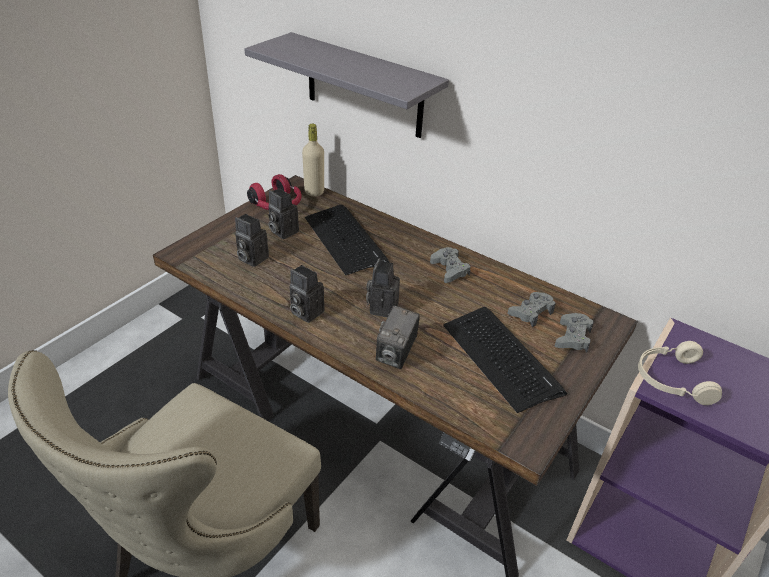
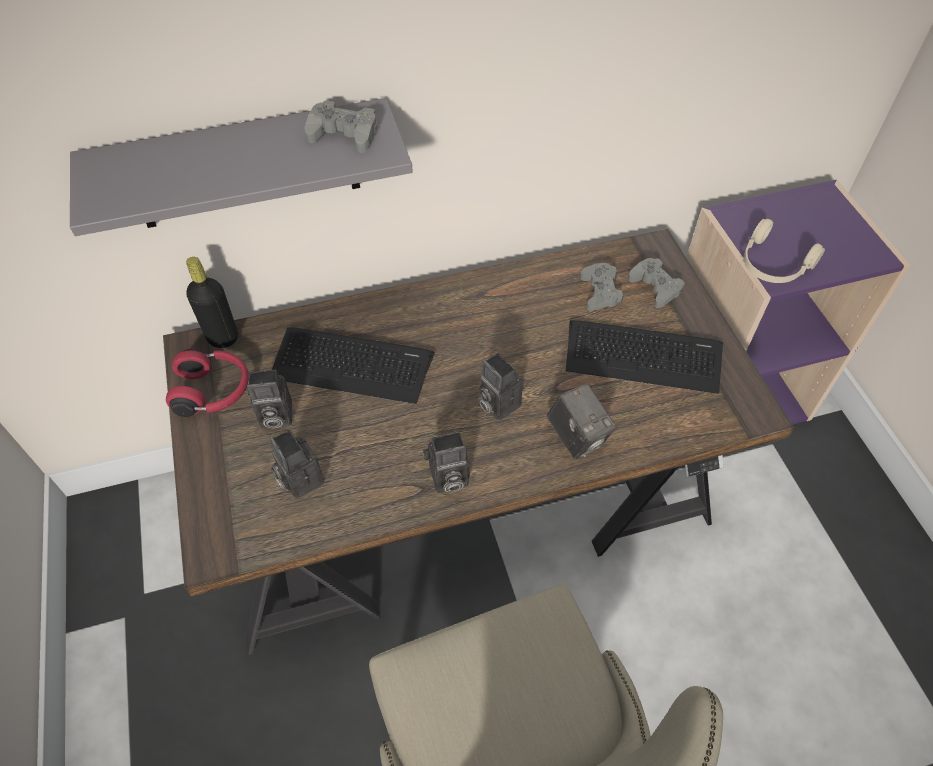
camera: 50 degrees left, 15 degrees up
(251, 258) = (299, 479): camera -> camera turned 75 degrees clockwise
(314, 191) = (222, 338): beige bottle -> black bottle
(449, 269) = (485, 309): grey game controller -> grey game controller (343, 134)

